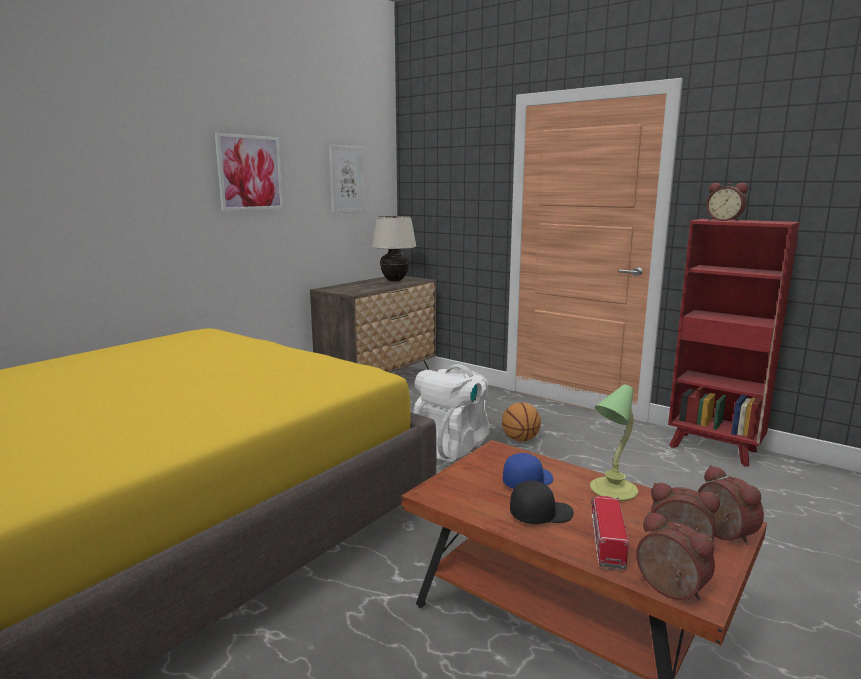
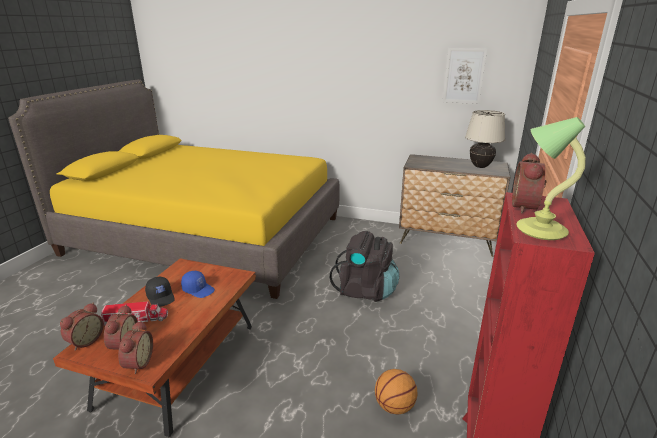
camera: 70 degrees right, 10 degrees up
(249, 173) = (372, 69): picture -> none
(451, 446) = (365, 290): white backpack -> black backpack
(520, 439) = (402, 319): basketball -> basketball (394, 407)
(611, 491) = (191, 319): table lamp -> table lamp (539, 229)
(722, 534) = (137, 363): alarm clock -> alarm clock turned 45 degrees counterclockwise

